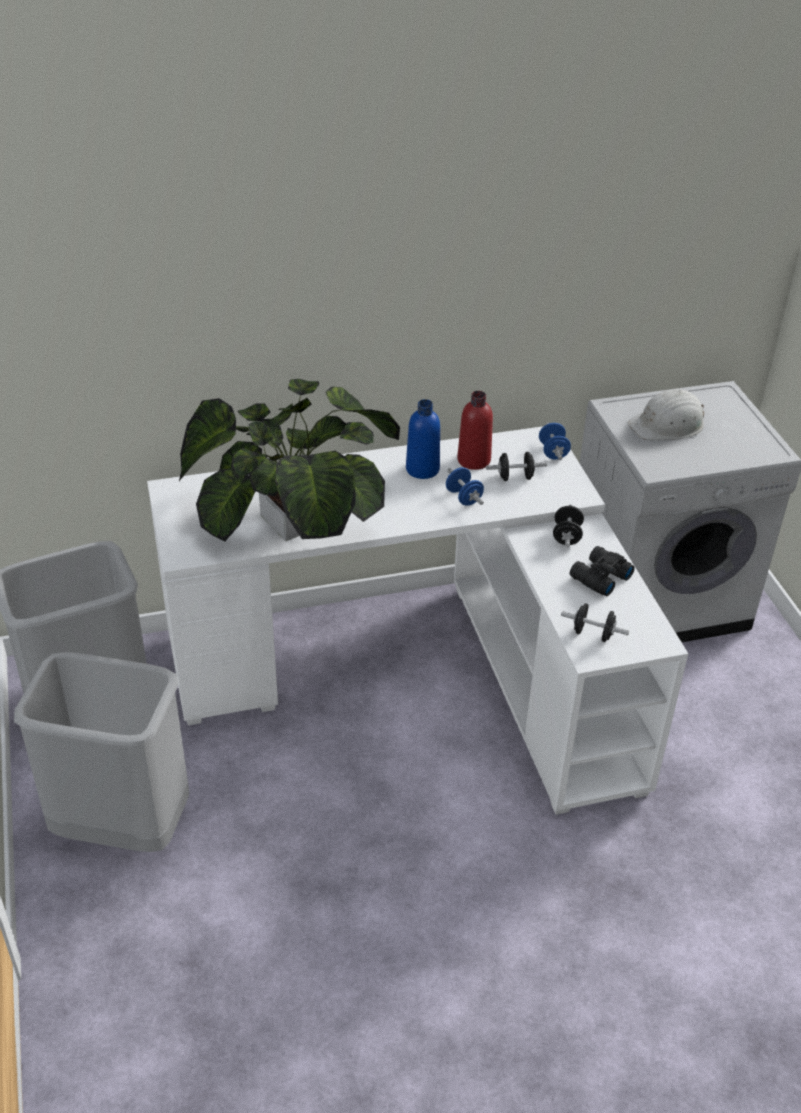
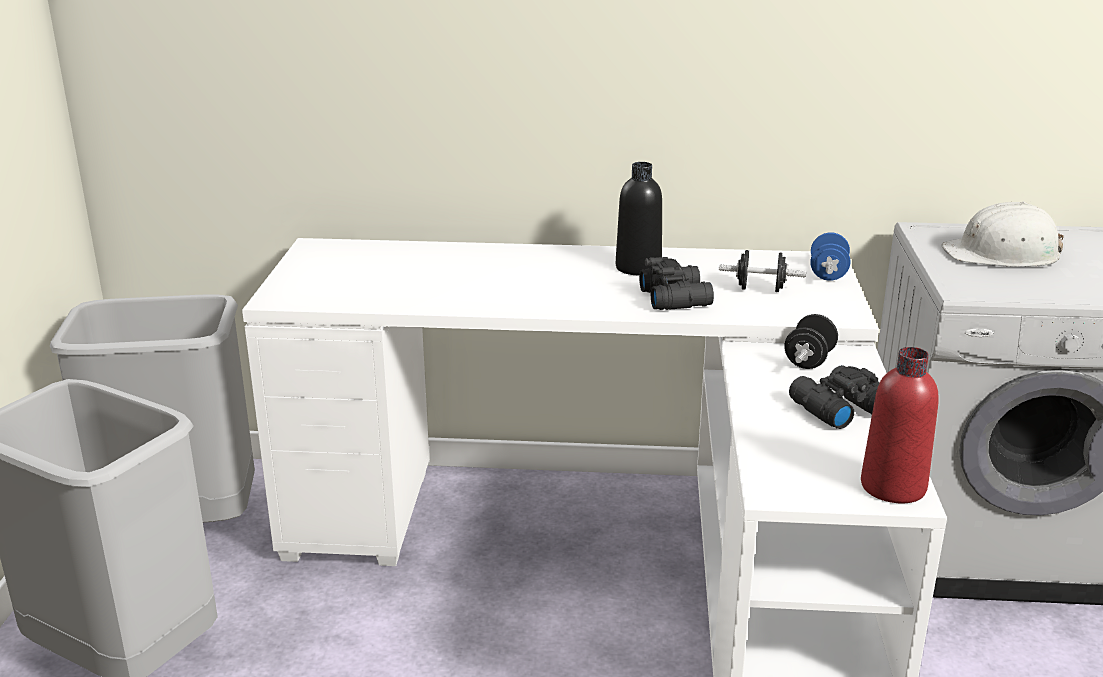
camera: 20 degrees right, 15 degrees down
(294, 518) = (440, 287): potted plant -> none
(422, 469) = (638, 267): blue bottle -> black bottle
(463, 497) = (676, 297): blue dumbbell -> black binoculars
(474, 460) = (712, 268): red bottle -> red bottle (893, 487)
(593, 634) = (793, 467): black dumbbell -> none

